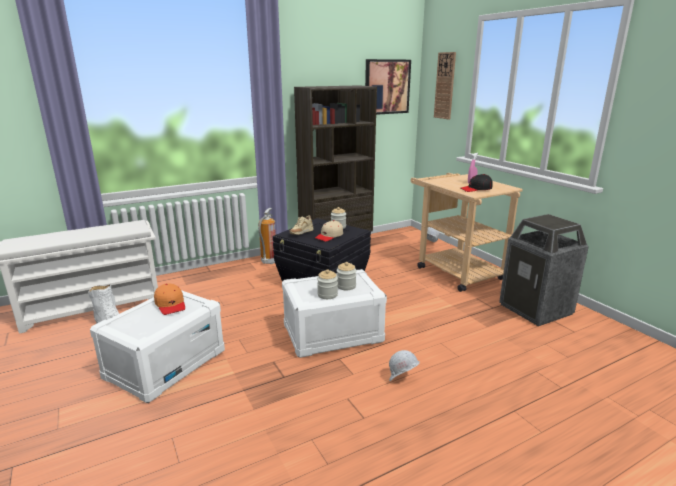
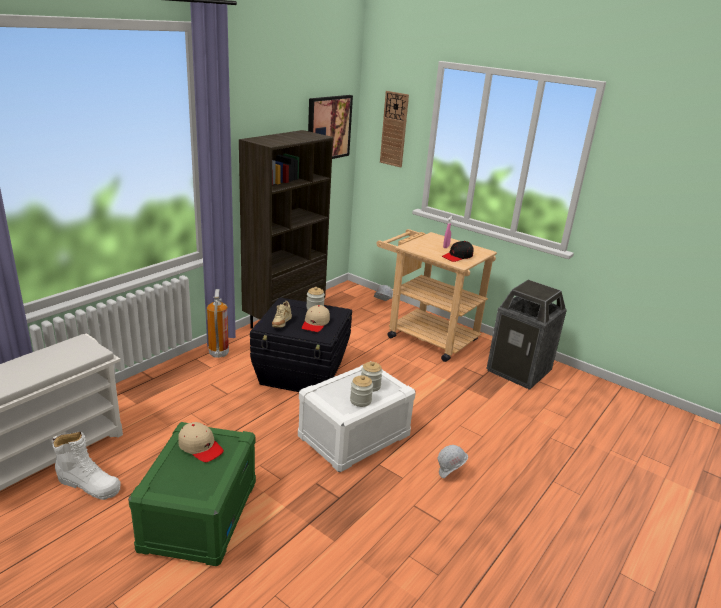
camera: 25 degrees left, 5 degrees up
(166, 364) = (199, 515): white storage box -> green storage box
(170, 304) = (200, 447): orange cap -> beige cap

